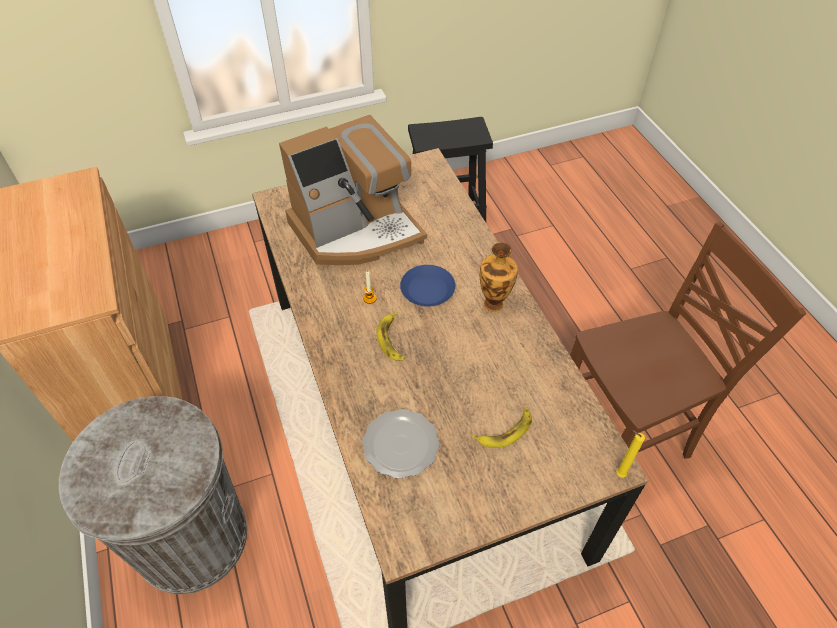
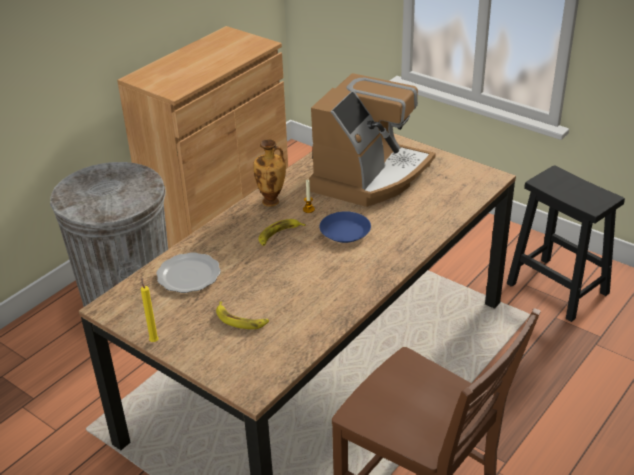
camera: 60 degrees right, 15 degrees down
(356, 230) = (370, 176): coffee machine -> coffee machine turned 90 degrees counterclockwise
(494, 303) = (366, 269): vase -> vase (272, 202)
(618, 474) = (247, 395): yellow candle -> yellow candle (154, 340)

